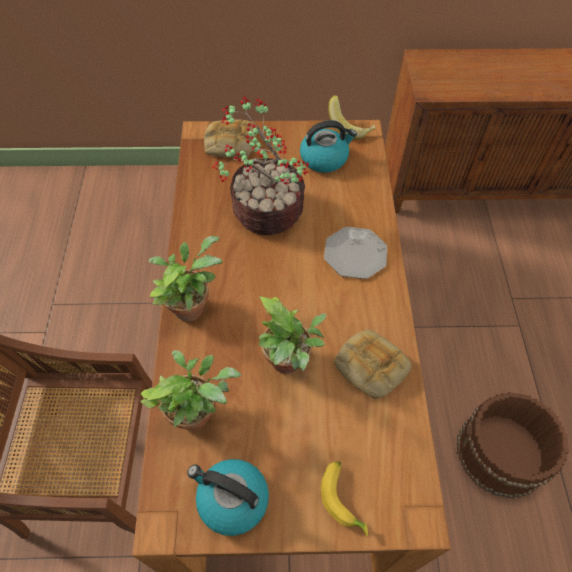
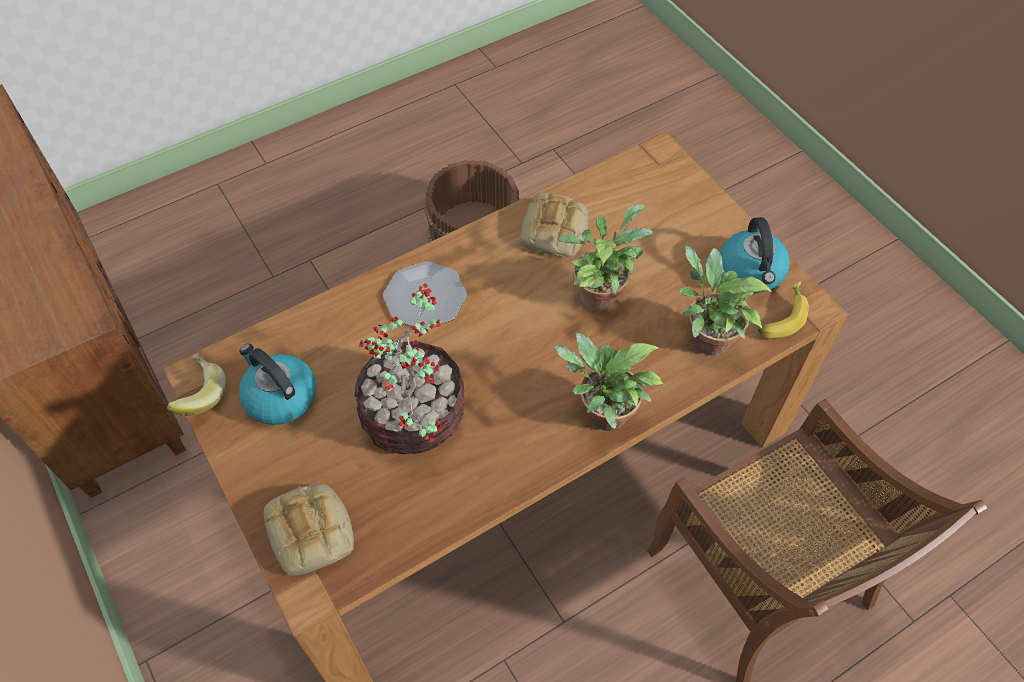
camera: 120 degrees left, 0 degrees up
(344, 498) = (685, 201): banana -> banana (781, 317)

